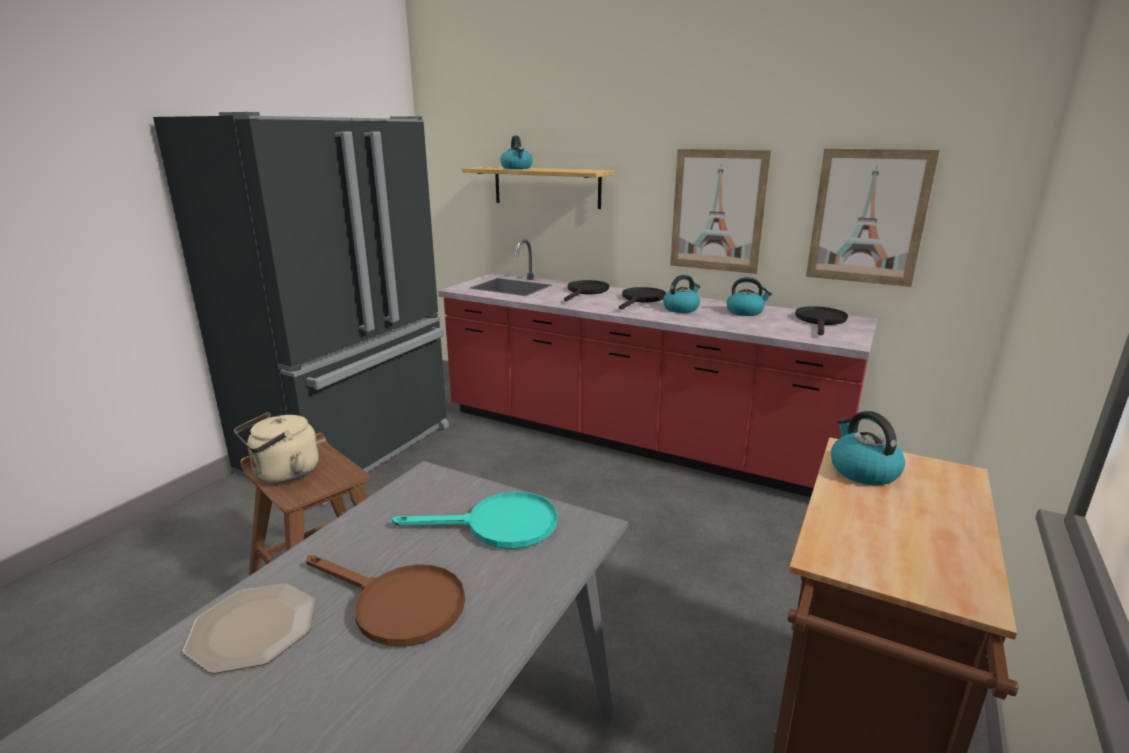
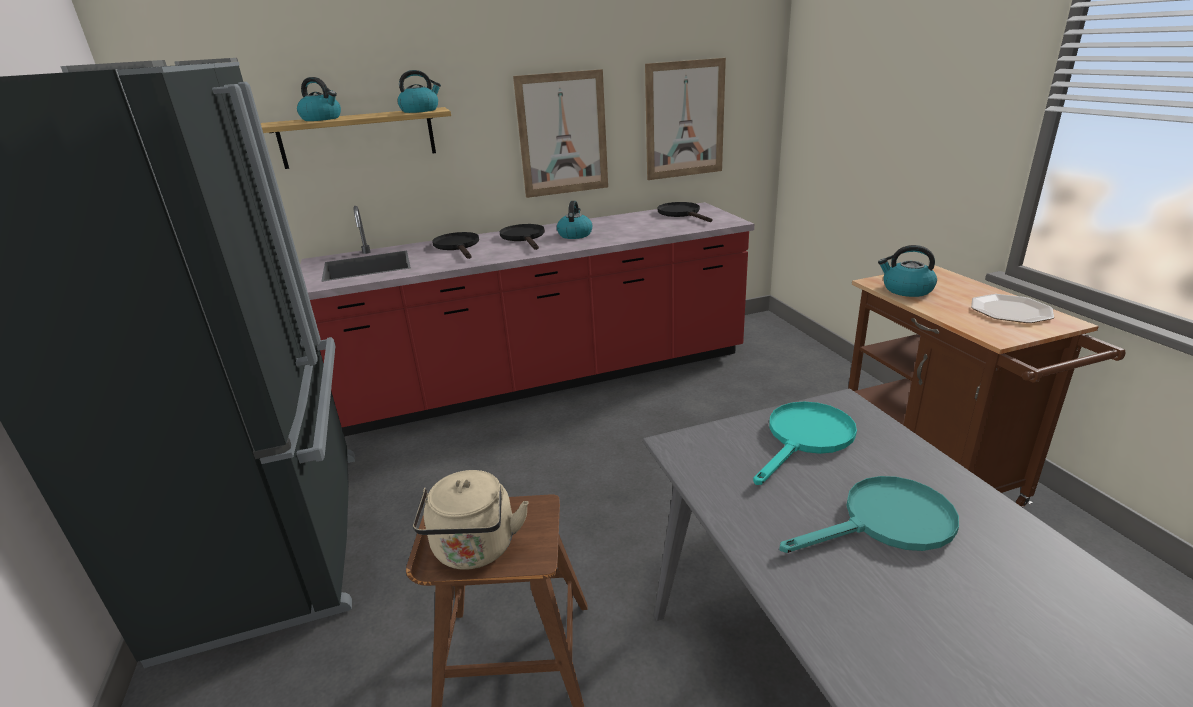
camera: 45 degrees left, 5 degrees up
(254, 628) = (864, 617): plate -> plate (1010, 310)
(397, 605) = (886, 523): brown frying pan -> turquoise frying pan
(745, 312) = (623, 222): kettle -> kettle (420, 110)

